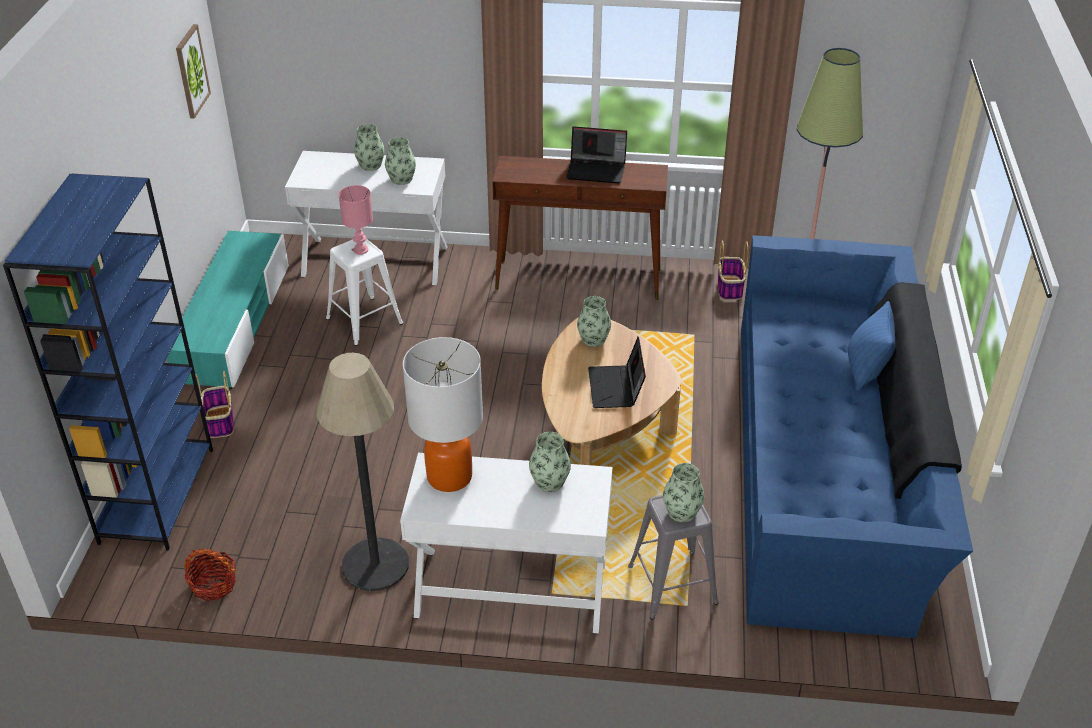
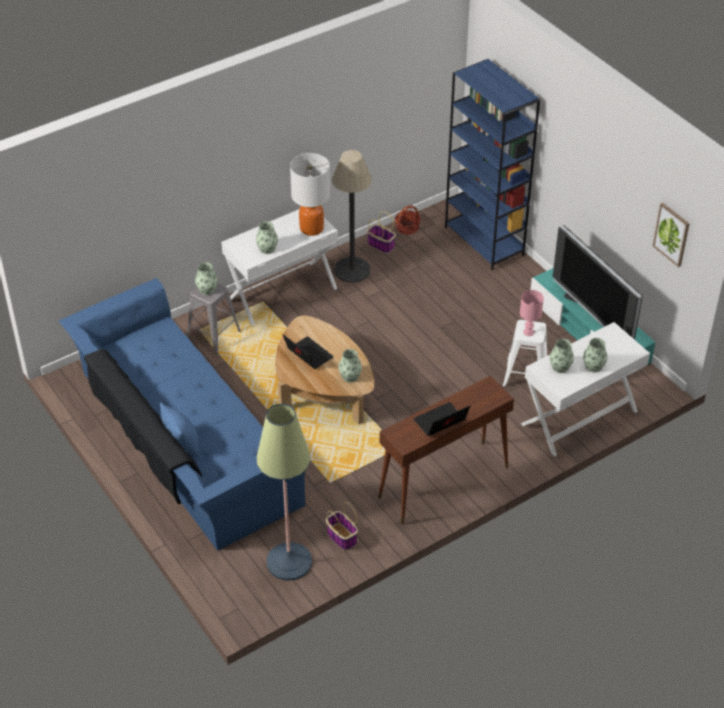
camera: 140 degrees right, 5 degrees up
(219, 422) = (510, 283): basket -> basket (381, 245)
(240, 277) = (596, 318): none -> television

